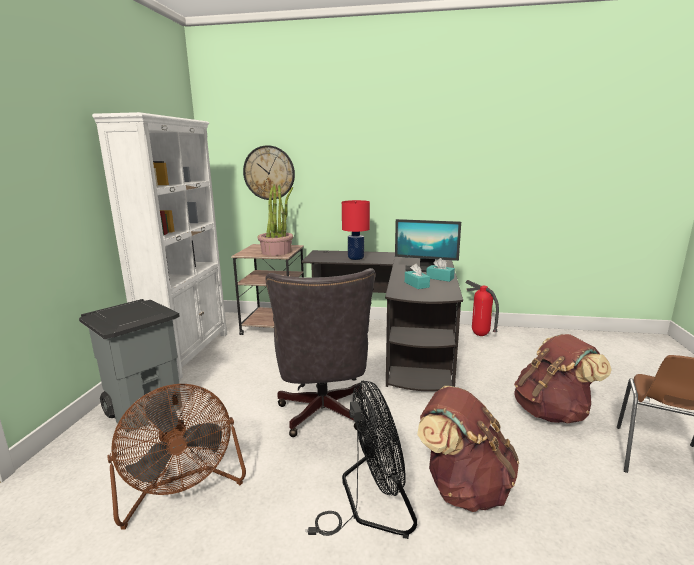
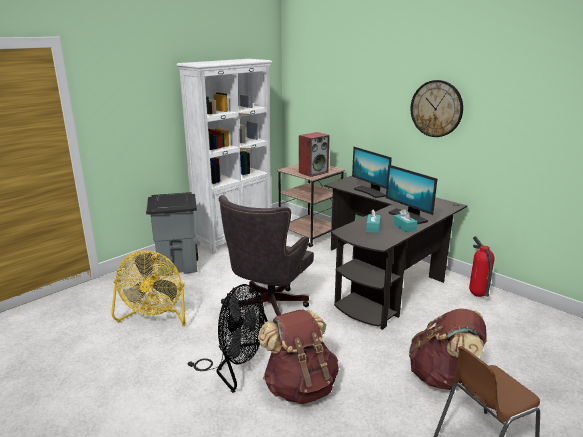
camera: 35 degrees right, 5 degrees up
(177, 491) = (153, 315): brown fan -> yellow fan
(269, 173) = (327, 101): wall clock -> wall clock (436, 108)
(276, 252) = (313, 172): potted plant -> speaker
(356, 259) = (370, 192): red table lamp -> monitor

